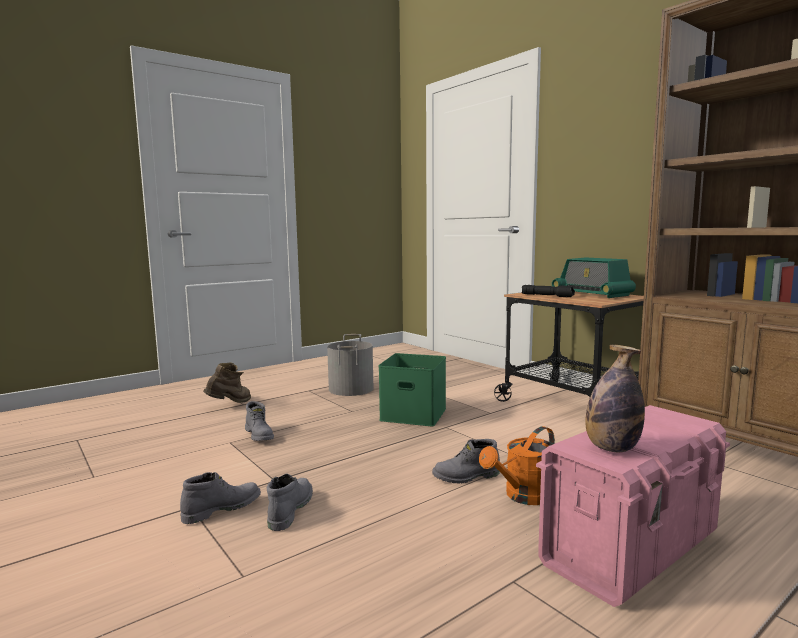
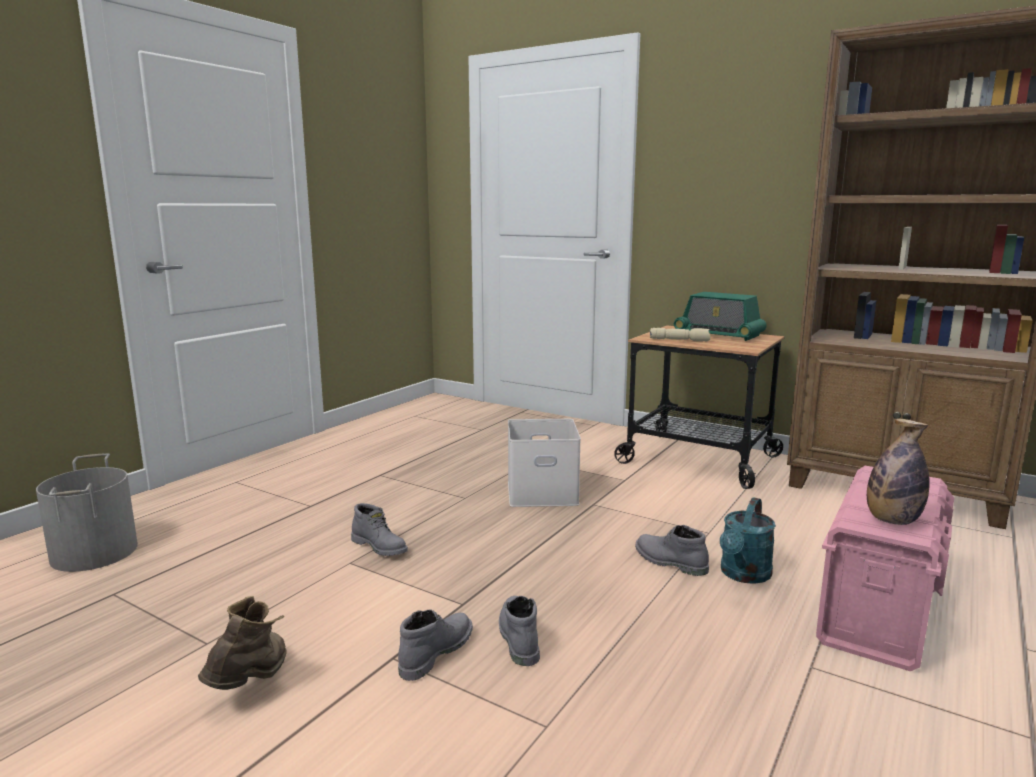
camera: 20 degrees left, 5 degrees up
(230, 405) = (292, 509): brown boot -> brown boot (251, 684)
(351, 389) = (434, 466): grey bucket -> grey bucket (96, 552)
(415, 414) = (543, 492): green storage box -> white storage box
(466, 477) = (669, 562): grey boot -> grey boot turned 75 degrees clockwise
(523, 497) = (743, 575): orange watering can -> turquoise watering can
(547, 296) = (680, 340): black flashlight -> beige flashlight

